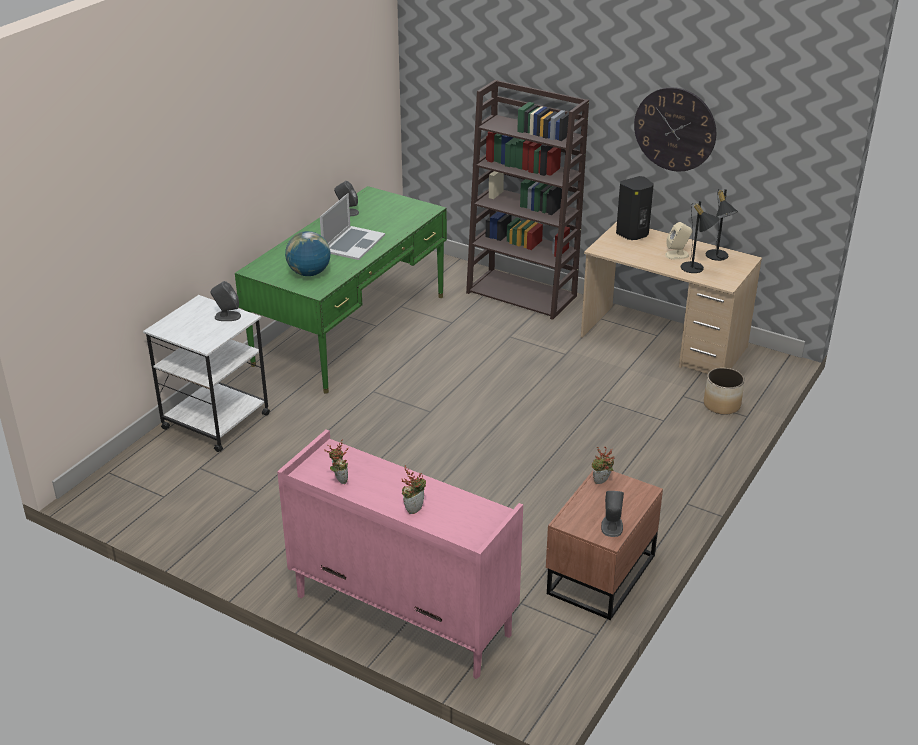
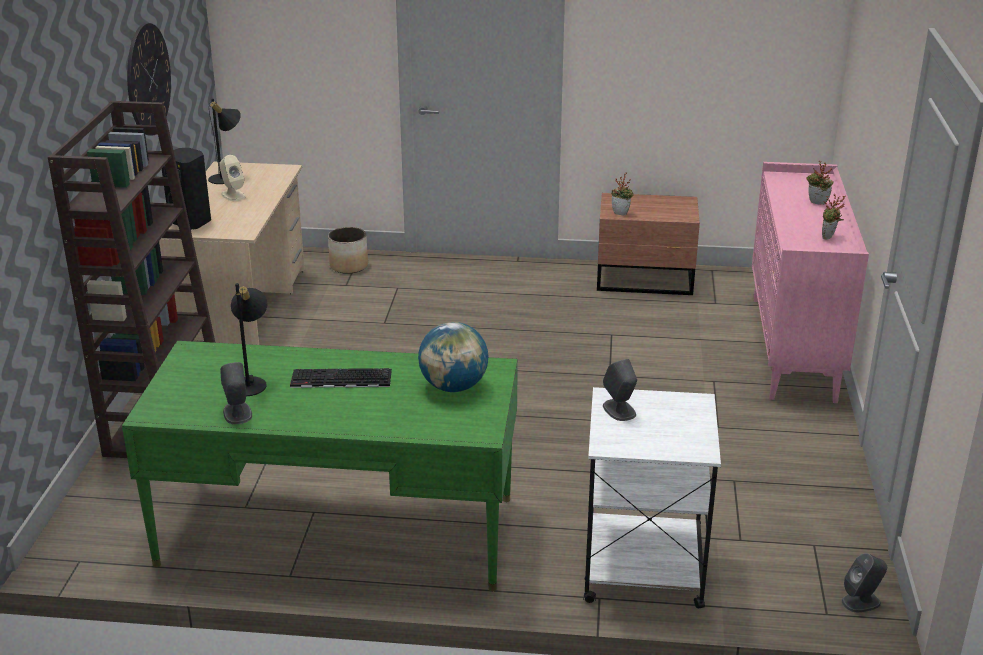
camera: 115 degrees left, 5 degrees down
(353, 243) = (340, 379): laptop -> keyboard
(612, 526) = (671, 201): grey speaker -> grey speaker (861, 602)
(696, 269) = (261, 184): black table lamp -> black table lamp (251, 382)

